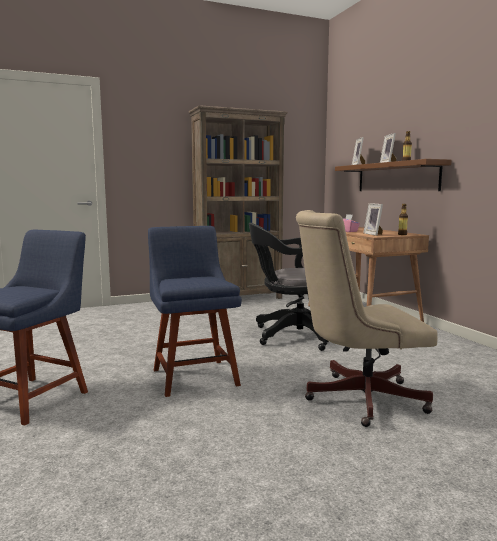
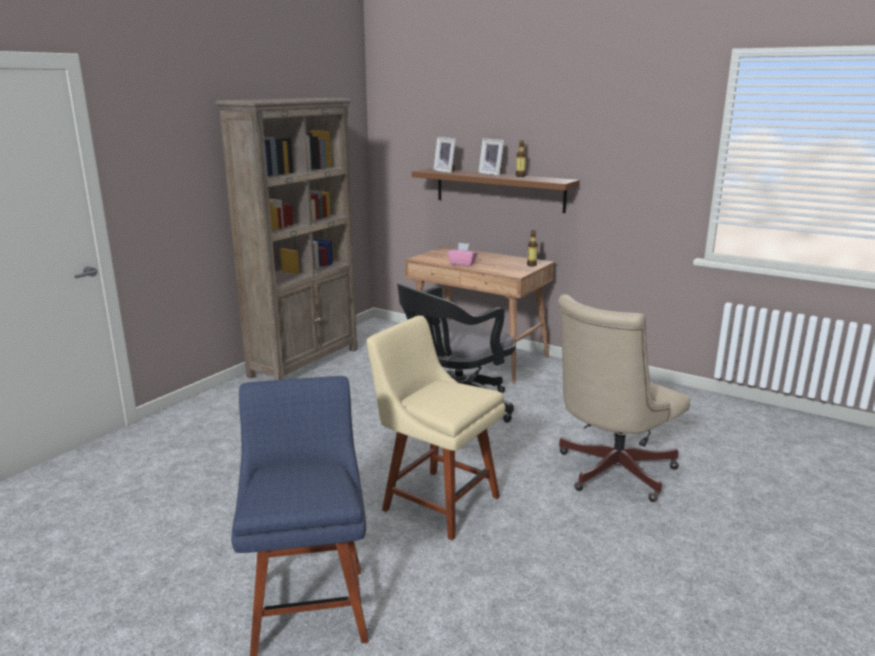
camera: 35 degrees left, 10 degrees up
(194, 375) = (436, 501): blue chair -> beige chair
(374, 234) = (505, 269): picture frame -> none

